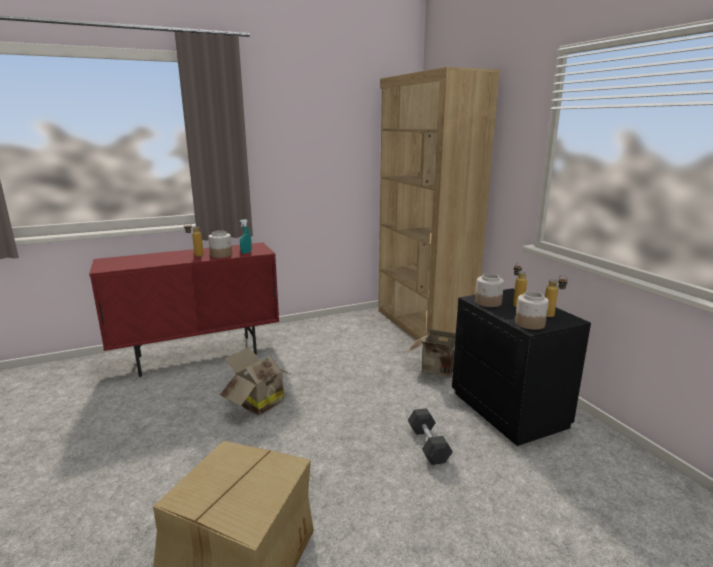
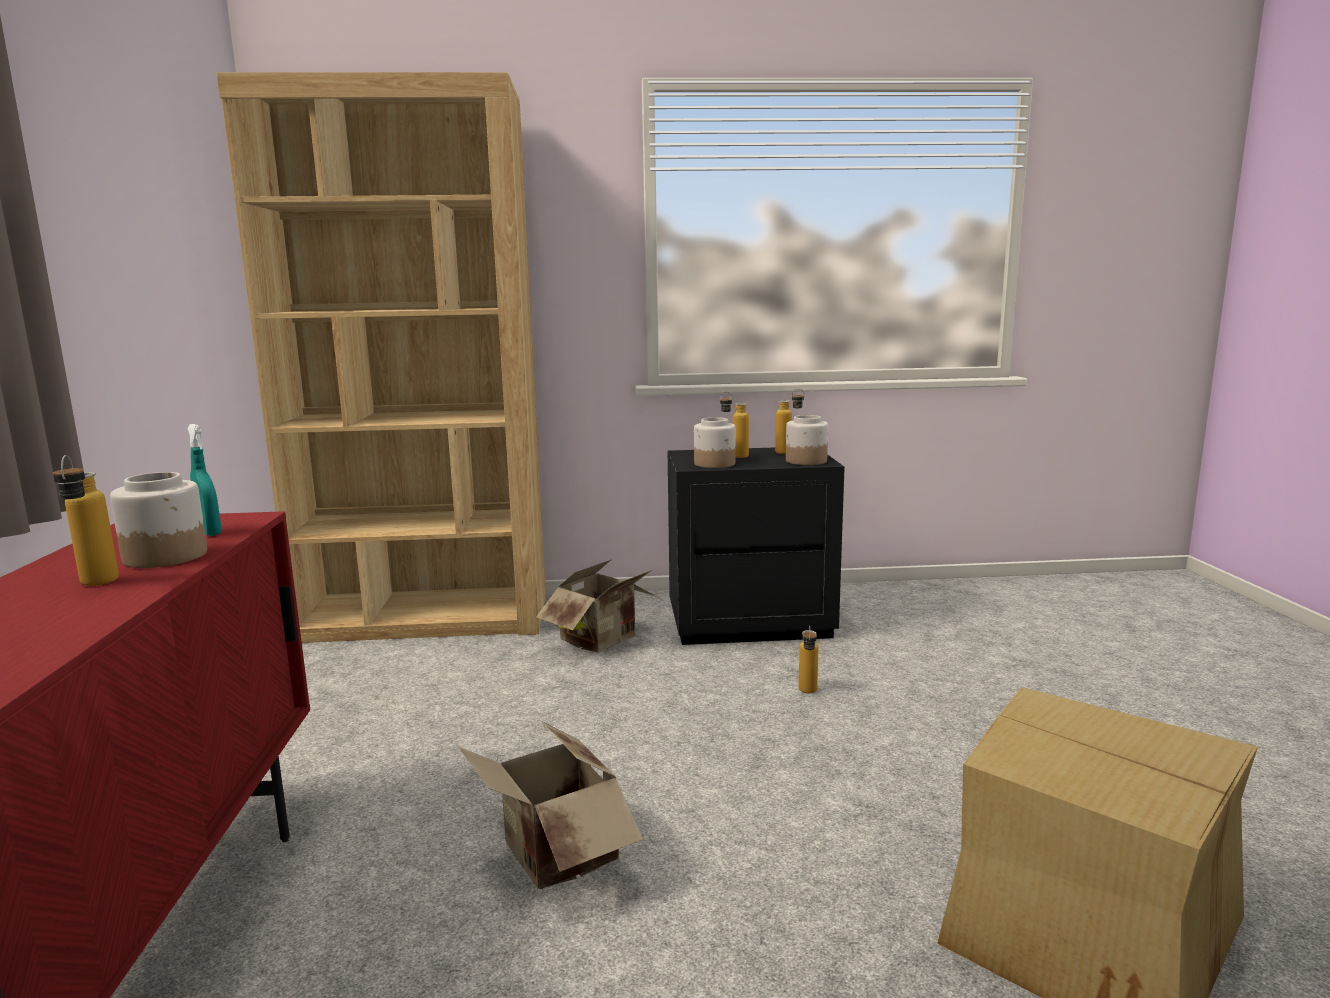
camera: 70 degrees left, 5 degrees down
(428, 445) = (807, 693): grey dumbbell -> bottle

